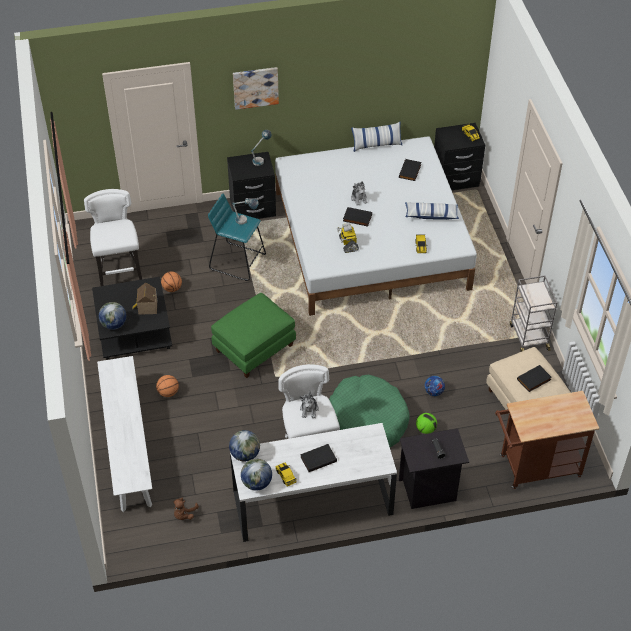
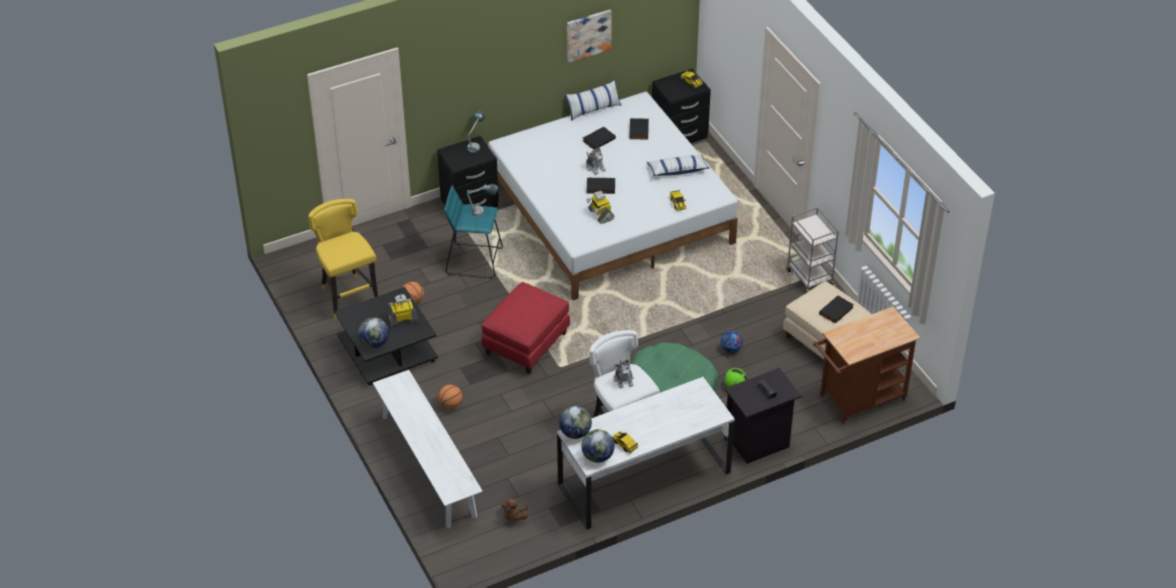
camera: 15 degrees left, 5 degrees down
(120, 273) = (348, 296): white stool -> yellow stool
(146, 307) = (403, 320): toy house -> toy robot
(254, 349) = (526, 344): green ottoman -> red ottoman
(255, 87) = (465, 65): picture -> picture (588, 35)
(318, 458) = (651, 422): black book -> black book (598, 139)

